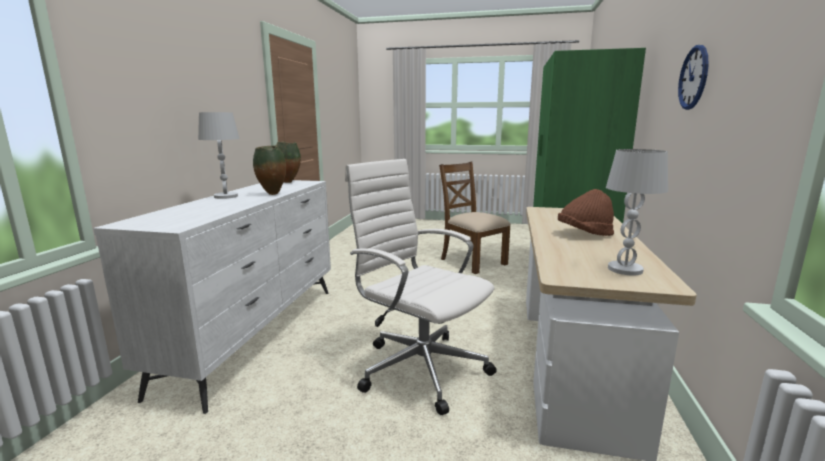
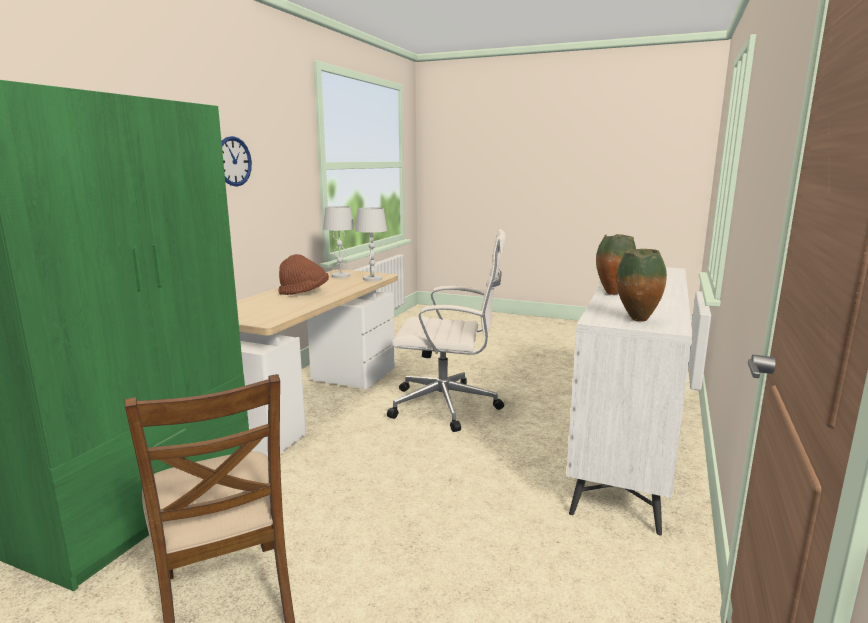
camera: 170 degrees left, 0 degrees up
(226, 196) = (664, 292): white table lamp -> white table lamp (372, 279)
(420, 367) = (447, 406): white office chair -> white office chair turned 45 degrees counterclockwise

